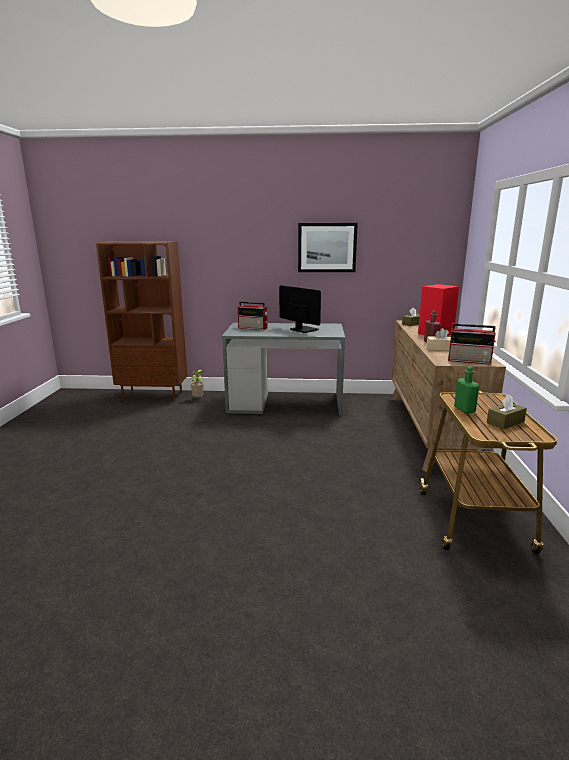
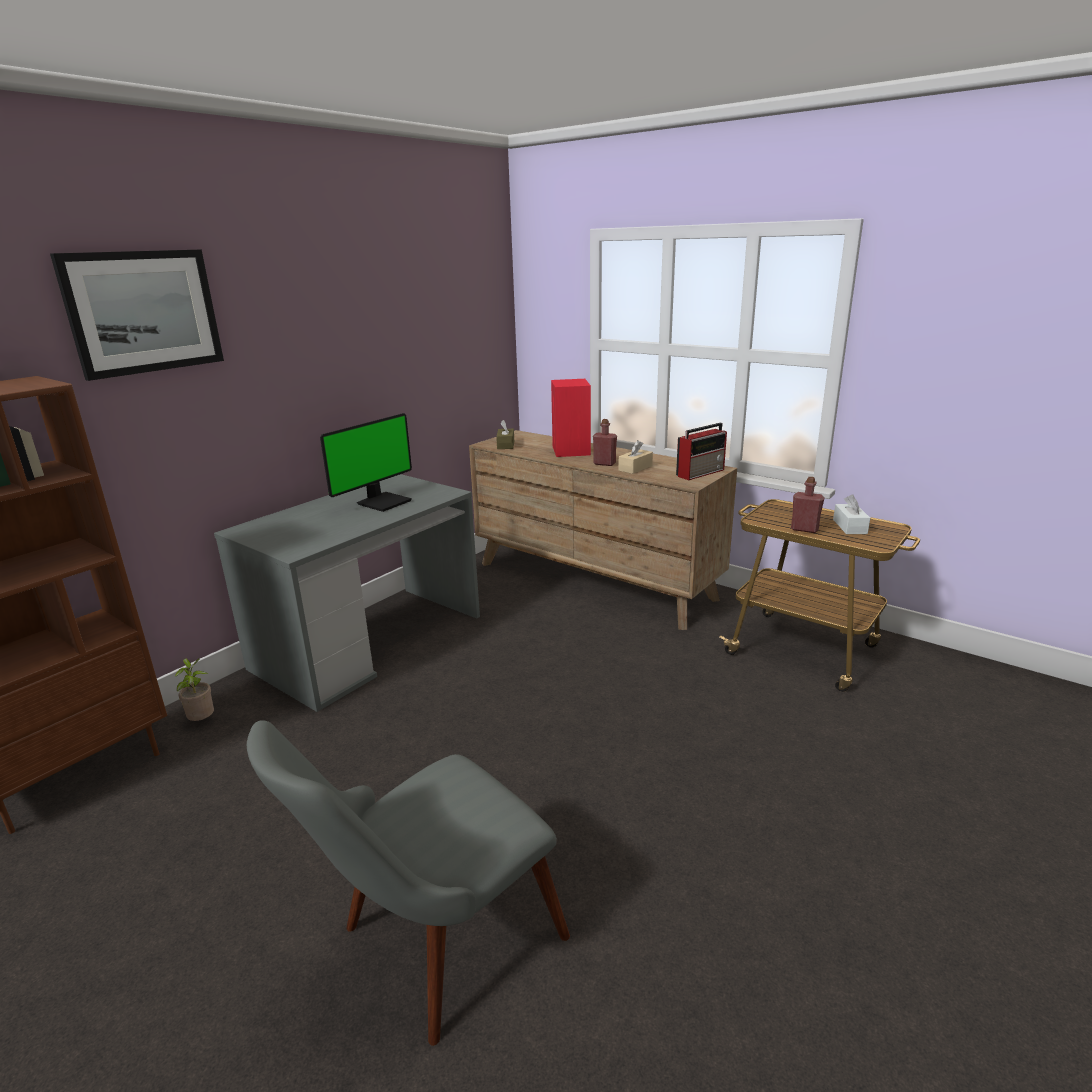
camera: 55 degrees left, 5 degrees up
(119, 483) = (431, 948): none -> grey chair
(253, 328) = (295, 528): radio -> none
(303, 330) = (383, 502): monitor -> monitor turned 135 degrees clockwise
(327, 247) = (353, 344): picture -> picture (143, 312)
(464, 409) = (804, 529): green bottle -> red bottle
(505, 422) = (849, 526): brown tissue box -> white tissue box

